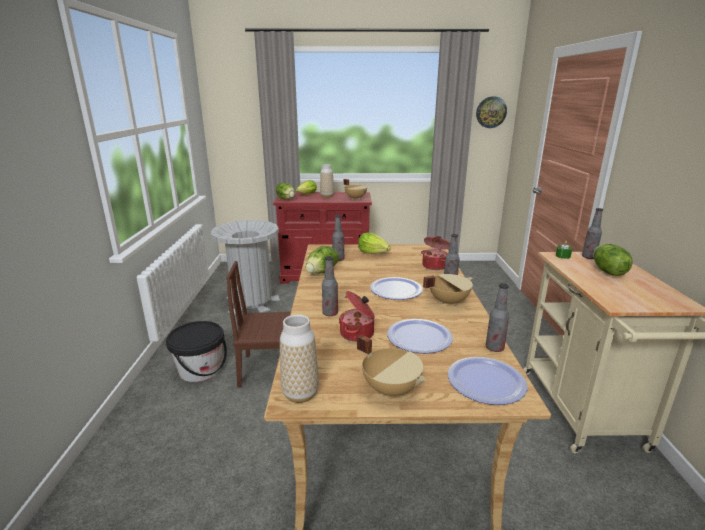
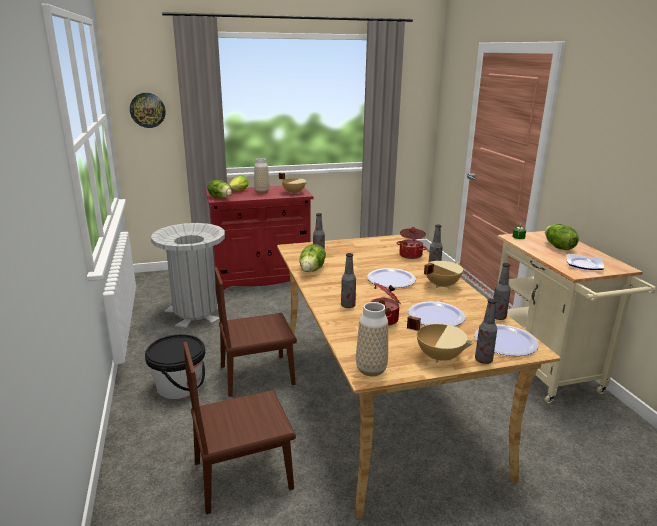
camera: 15 degrees left, 0 degrees up
(206, 474) = (243, 475): none -> brown chair
(373, 253) = (347, 248): lettuce -> none
(491, 112) = (416, 99): wall clock -> wall clock (147, 110)
(588, 257) = (539, 236): bottle -> bottle (483, 360)
(633, 296) = (585, 265): none -> plate

